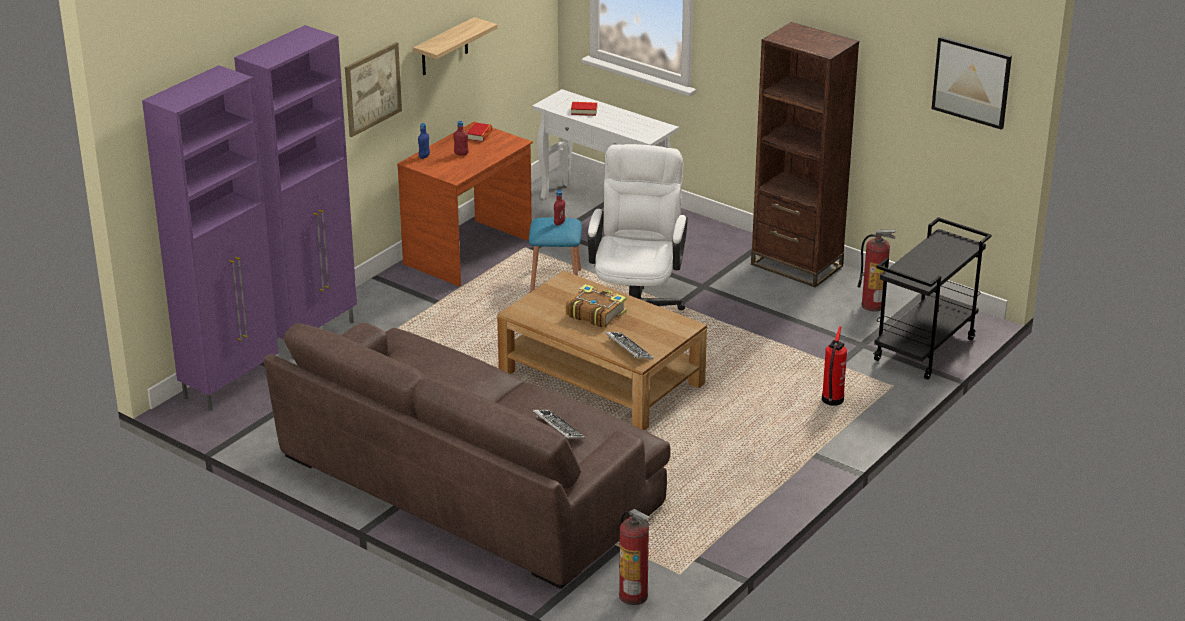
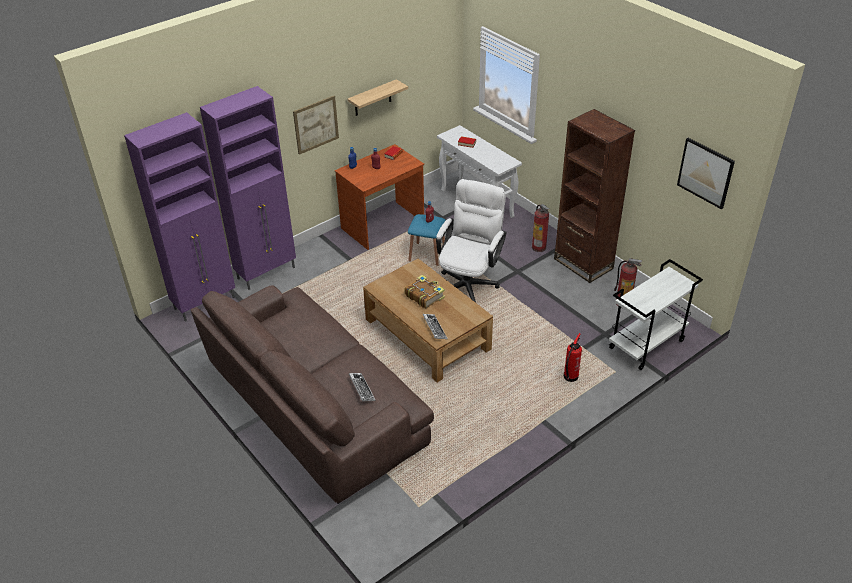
camera: 15 degrees right, 10 degrees up
(633, 595) = (382, 519): fire extinguisher -> fire extinguisher (539, 247)
(924, 350) = (646, 345): black cart -> white cart

